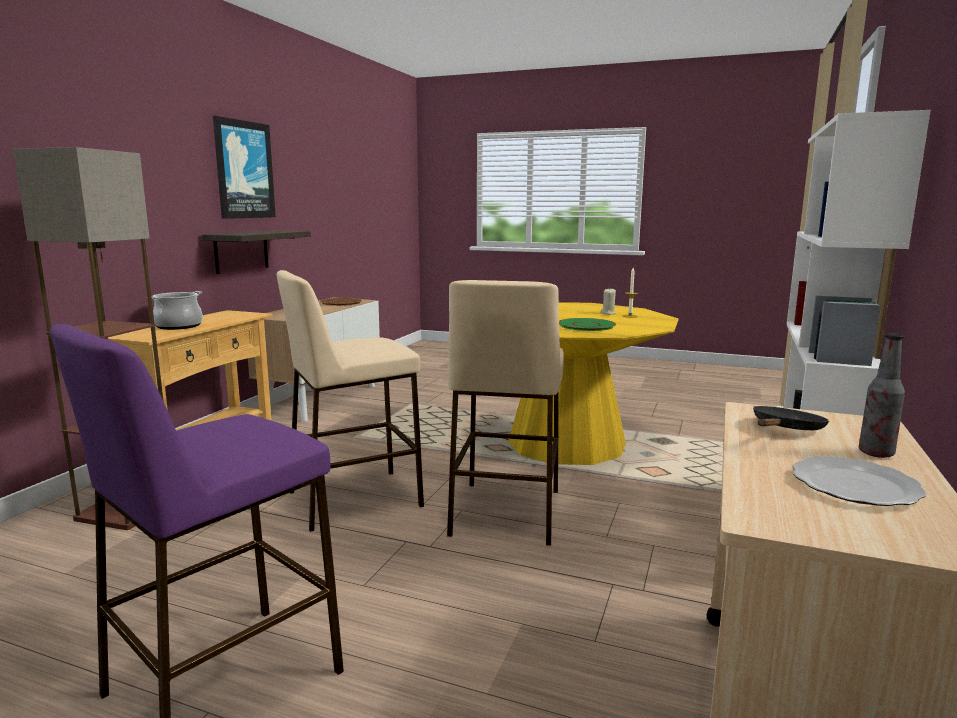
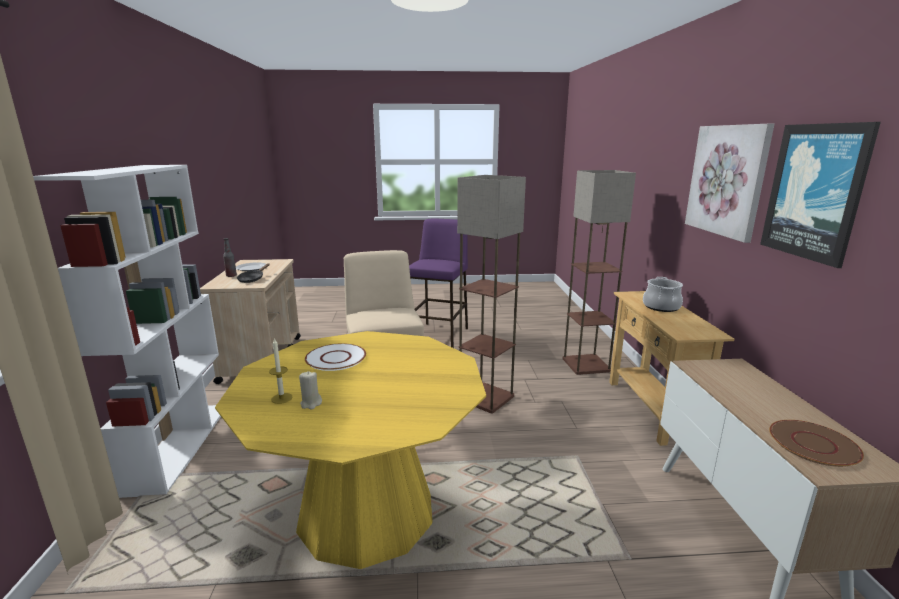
camera: 155 degrees right, 5 degrees up
(161, 164) = (727, 180): none -> picture
(241, 251) = (778, 291): shelf -> none
(353, 499) = (487, 397): beige stool -> floor lamp
(586, 326) = (335, 358): green plate -> white plate

